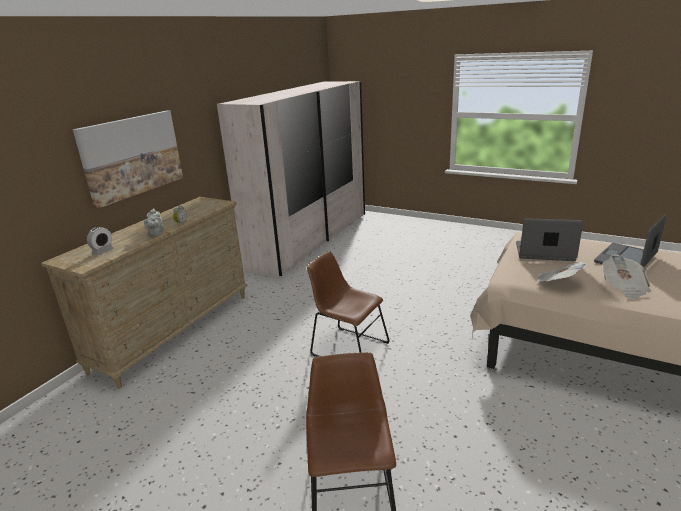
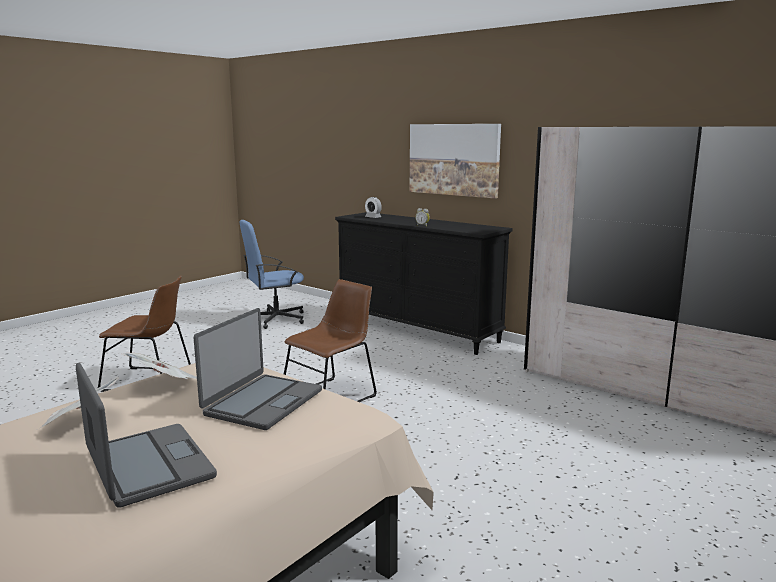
camera: 100 degrees right, 10 degrees down
(95, 455) = (275, 319): none -> blue office chair
(156, 234) = (401, 222): grey teapot -> none
(175, 331) = (417, 330): beige dresser -> black dresser

